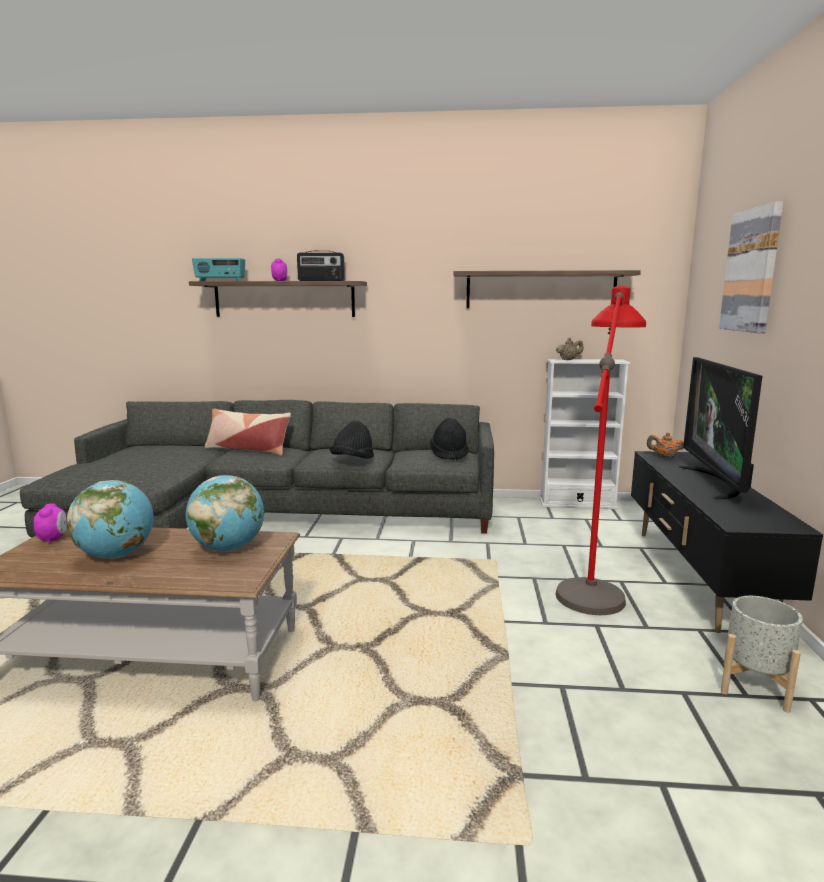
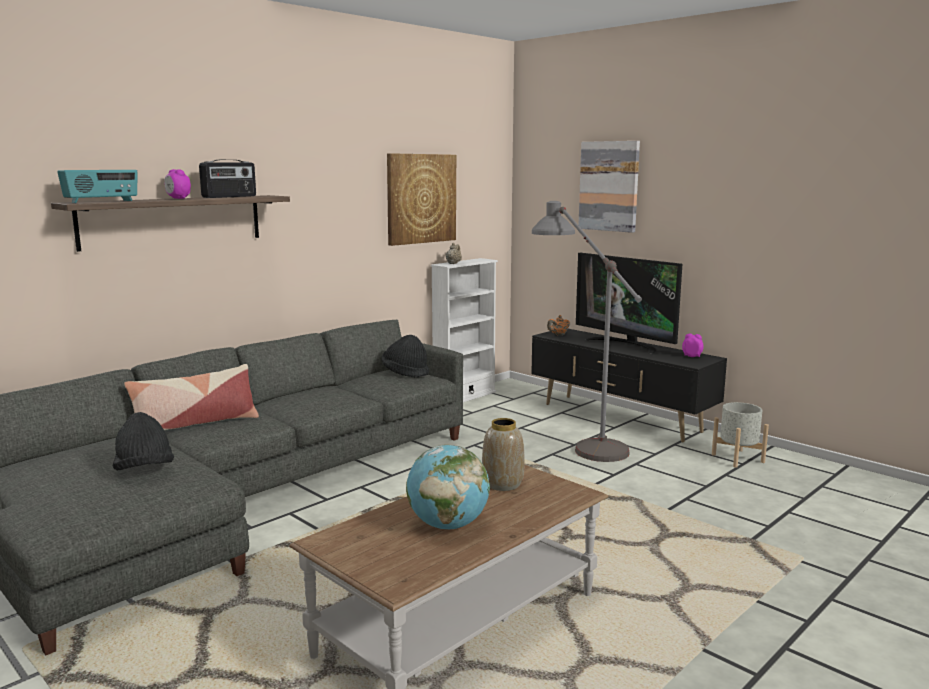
camera: 50 degrees left, 0 degrees up
(53, 539) = (347, 547): alarm clock -> alarm clock (692, 356)
(228, 548) = (502, 484): globe -> vase
(352, 460) = (347, 400): black hat -> black hat (144, 471)
(540, 290) = (421, 198): shelf -> picture
(594, 577) = (579, 439): red floor lamp -> grey floor lamp

